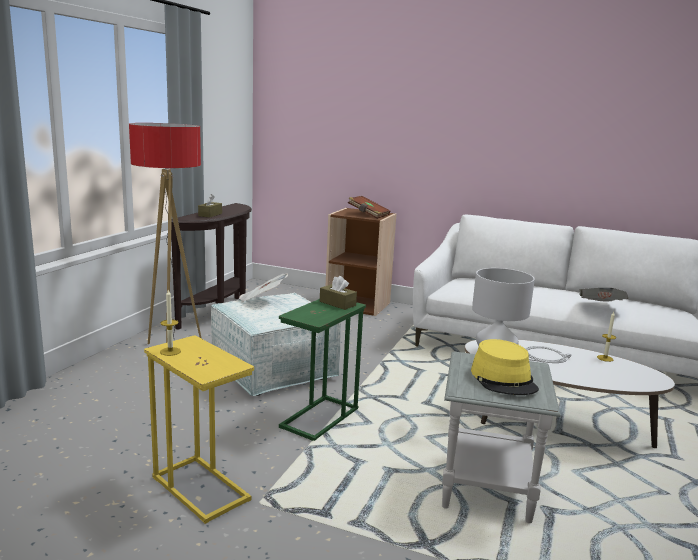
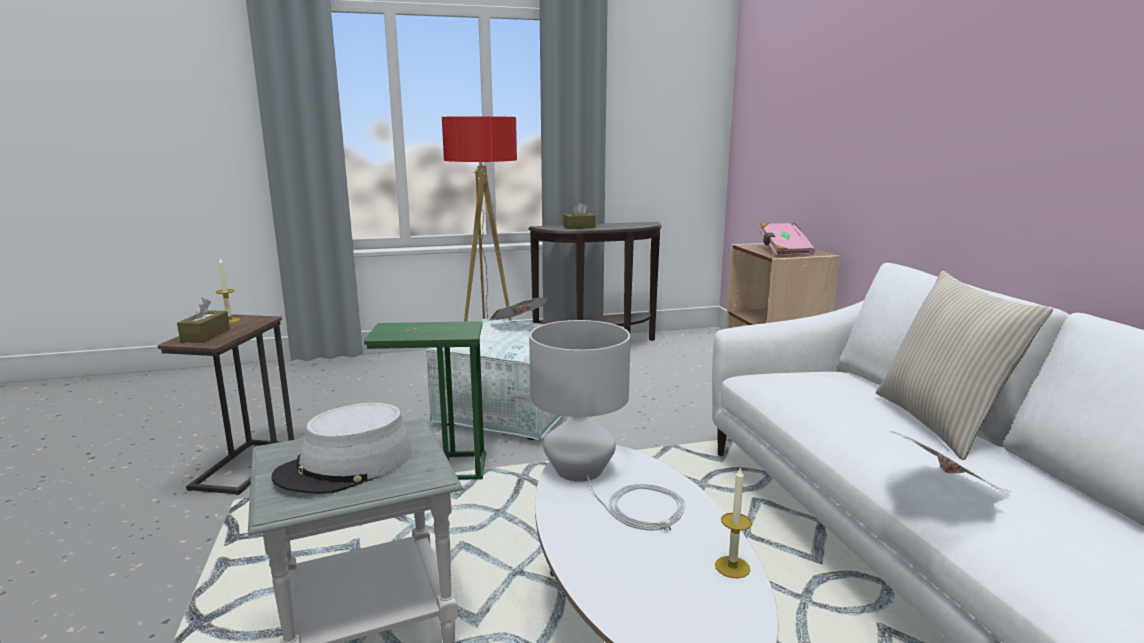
camera: 55 degrees right, 0 degrees up
(199, 488) = (244, 466): yellow side table -> brown side table
(337, 303) = (457, 329): brown tissue box -> brown tissue box (205, 335)
(368, 215) = (783, 251): brown book -> pink book
(504, 379) = (346, 466): yellow hat -> grey hat
(543, 287) = (940, 423): none -> beige pillow

